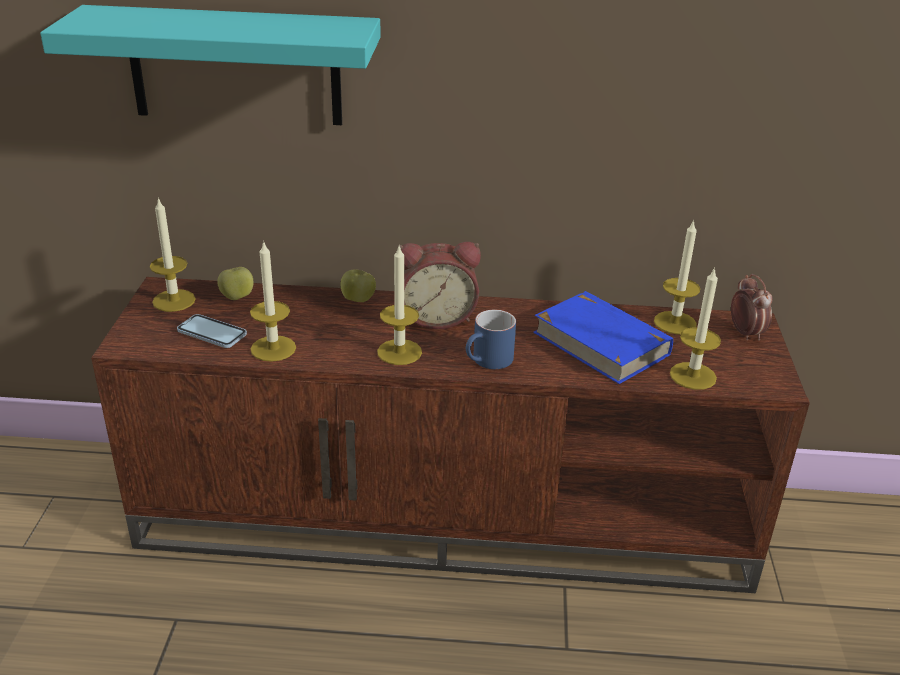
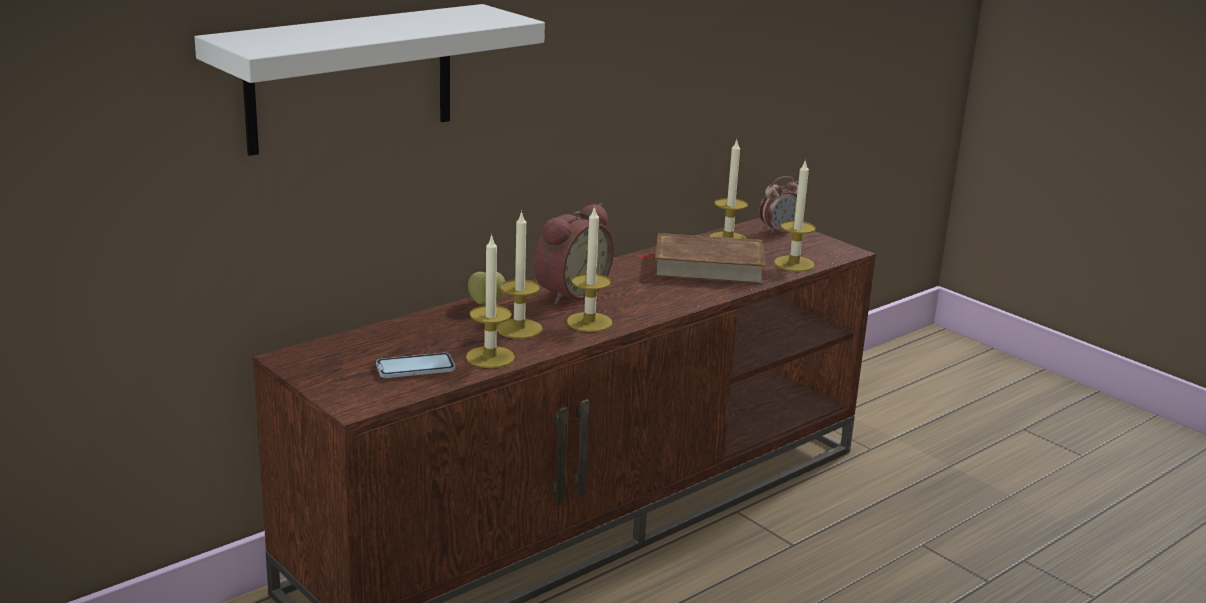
camera: 45 degrees left, 10 degrees down
(174, 300) = (325, 361): candle -> candle (519, 329)
(235, 66) = (351, 78): turquoise shelf -> white shelf
(237, 297) = (379, 338): apple -> none
(488, 362) = (661, 304): blue mug -> none
(601, 343) = (707, 266): blue book -> brown book
(745, 333) = (778, 230): alarm clock -> alarm clock turned 120 degrees clockwise

